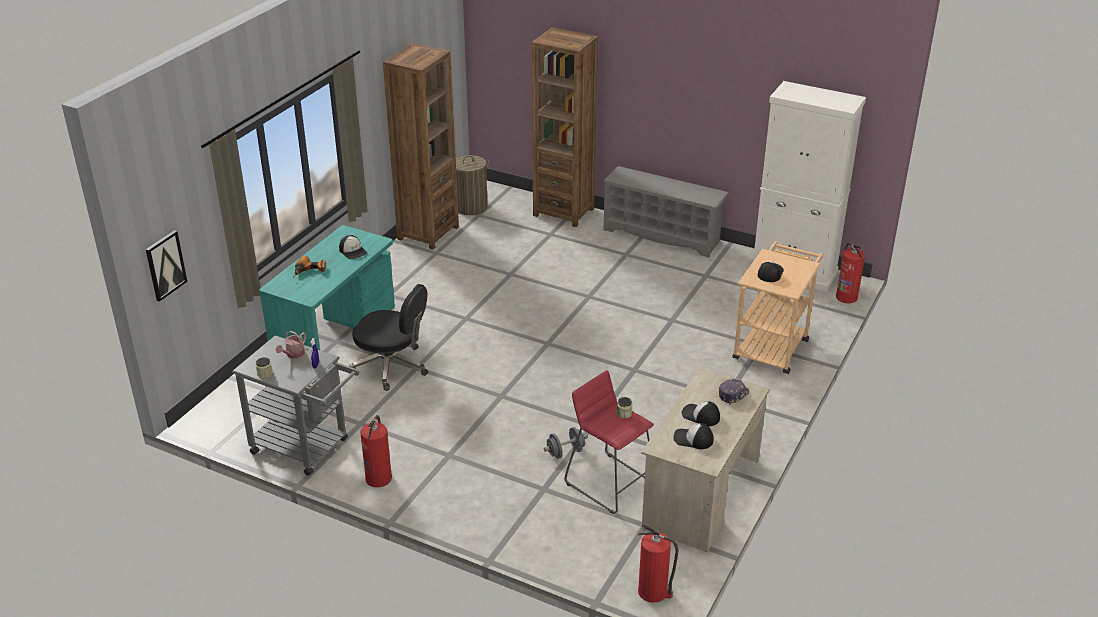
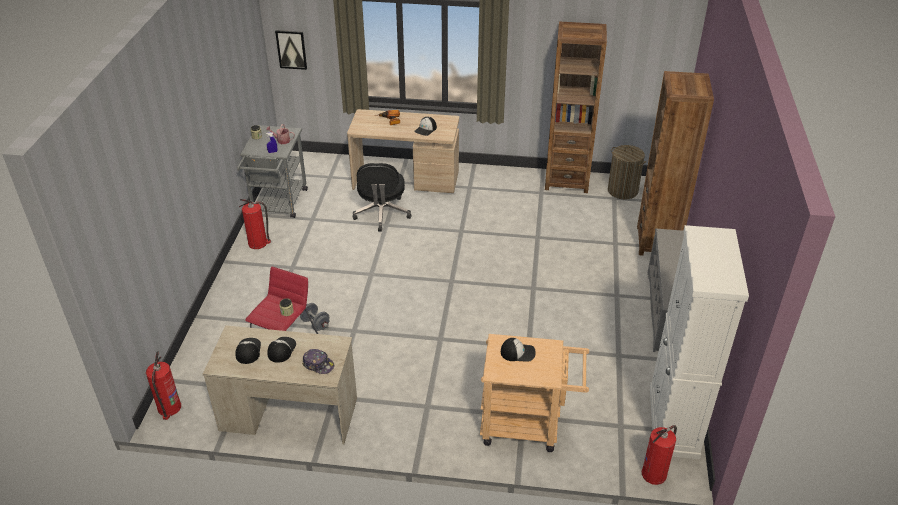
camera: 70 degrees right, 5 degrees up
(336, 335) = (406, 180): turquoise desk -> beige desk

